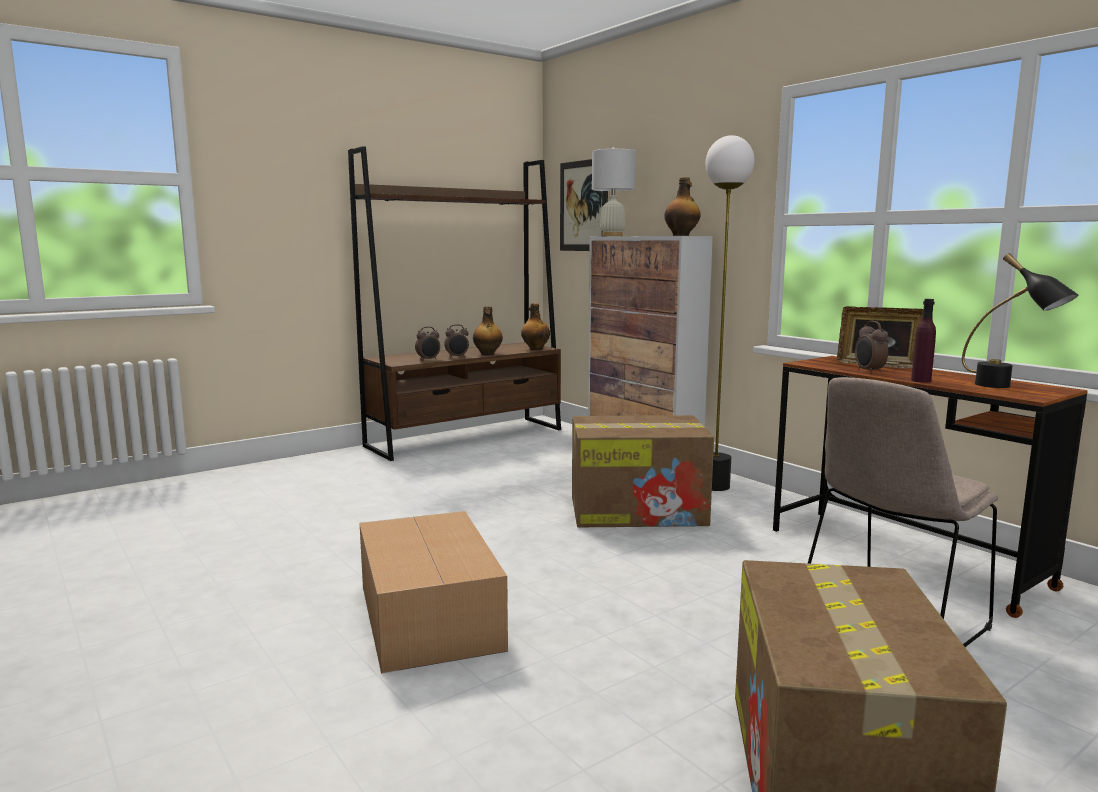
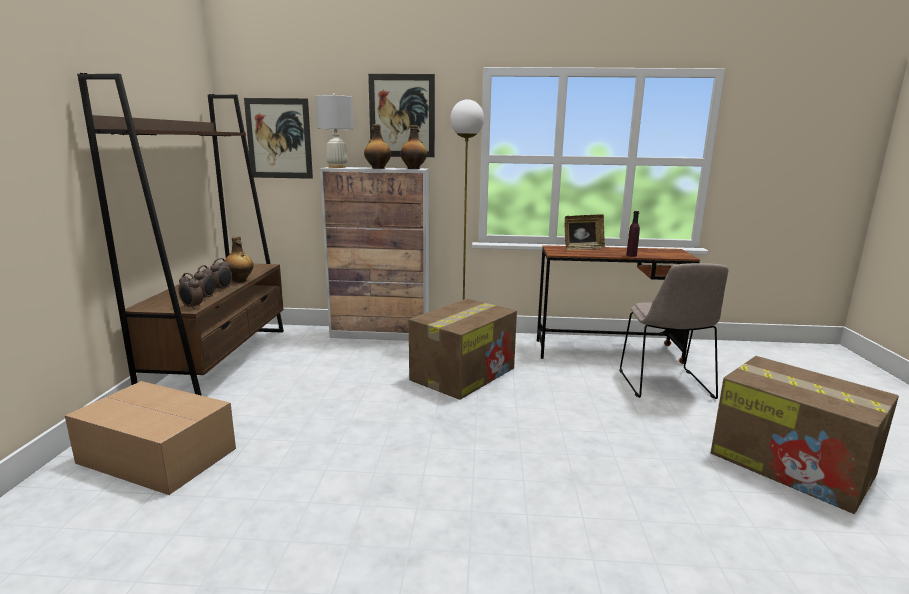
camera: 50 degrees left, 5 degrees up
(430, 615) = (526, 503): cardboard box -> cardboard box (157, 454)
(535, 349) = (261, 268): bottle -> bottle (377, 168)
(690, 168) = (402, 116): none -> picture
(868, 371) = (597, 254): alarm clock -> alarm clock (192, 307)
(1008, 387) = (664, 253): black table lamp -> none

